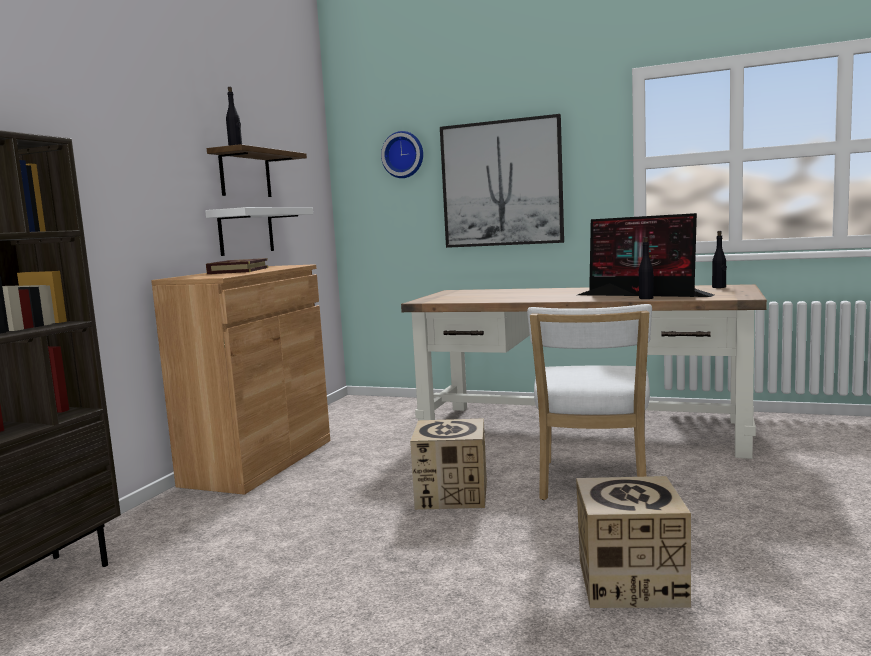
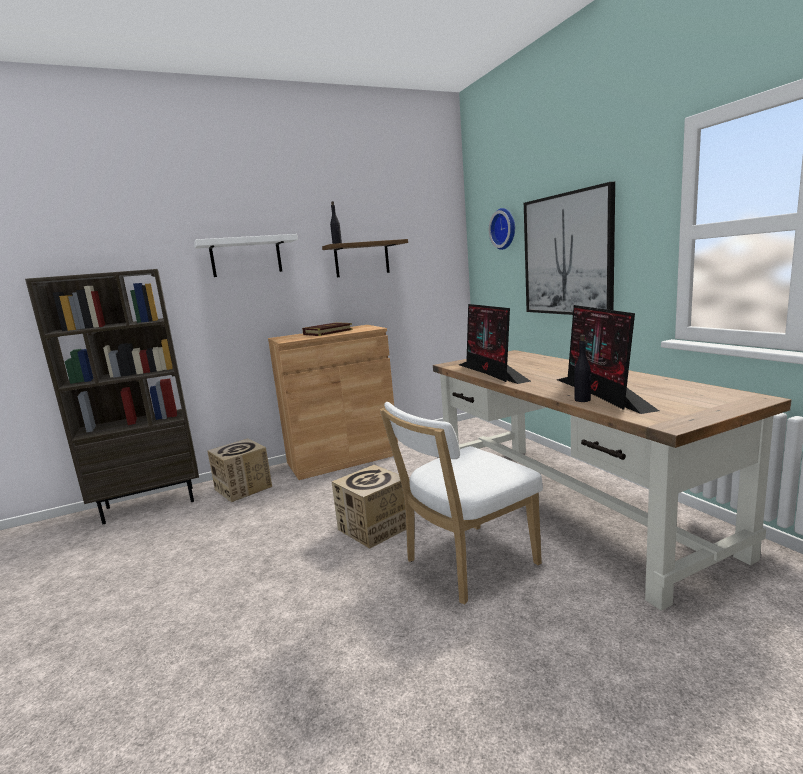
camera: 45 degrees right, 5 degrees up
(246, 231) = (361, 300): white shelf -> white shelf (246, 257)
(496, 299) = (491, 372): none -> monitor
(630, 582) = (318, 664): cardboard box -> cardboard box (243, 488)
(719, 287) = (721, 396): black bottle -> none

